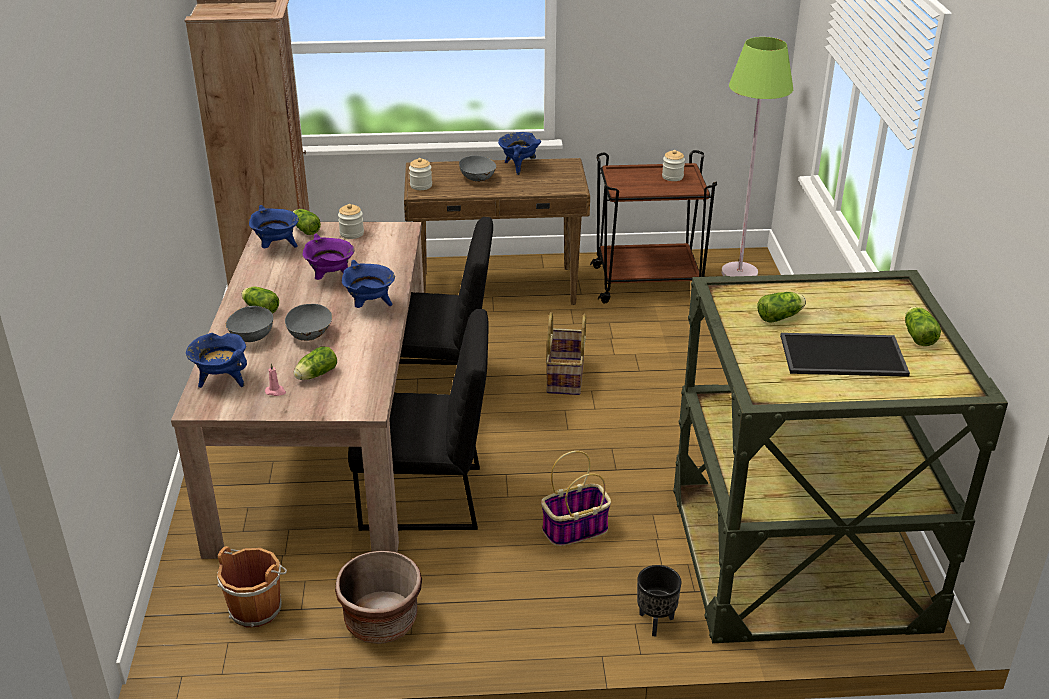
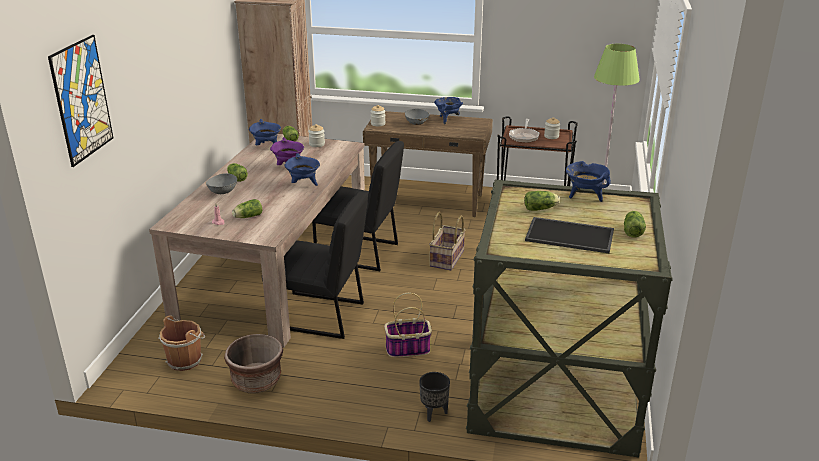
camera: 15 degrees right, 5 degrees down
(68, 242) = (82, 100): none -> picture
(222, 380) = (191, 212): blue cooking pot -> blue cooking pot (585, 196)
(310, 335) = (258, 195): grey bowl -> none
(635, 182) = (524, 136): none -> frying pan

